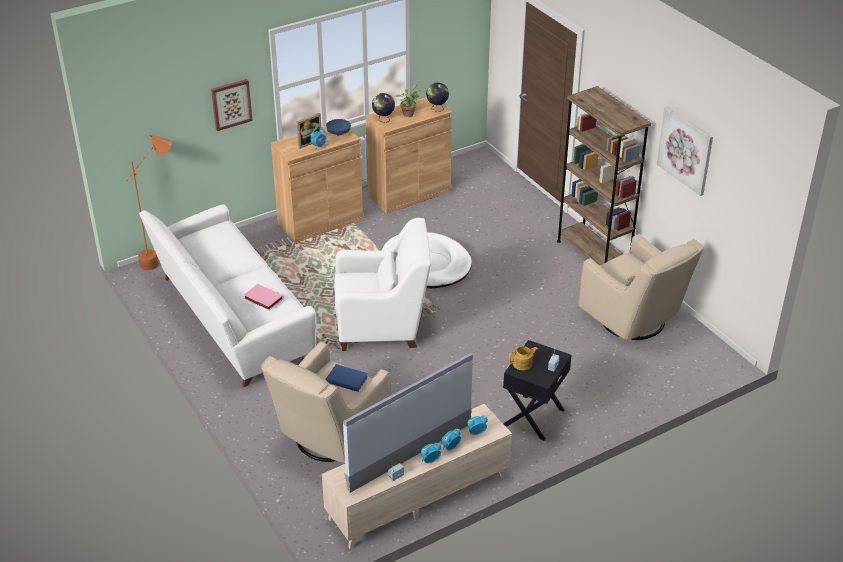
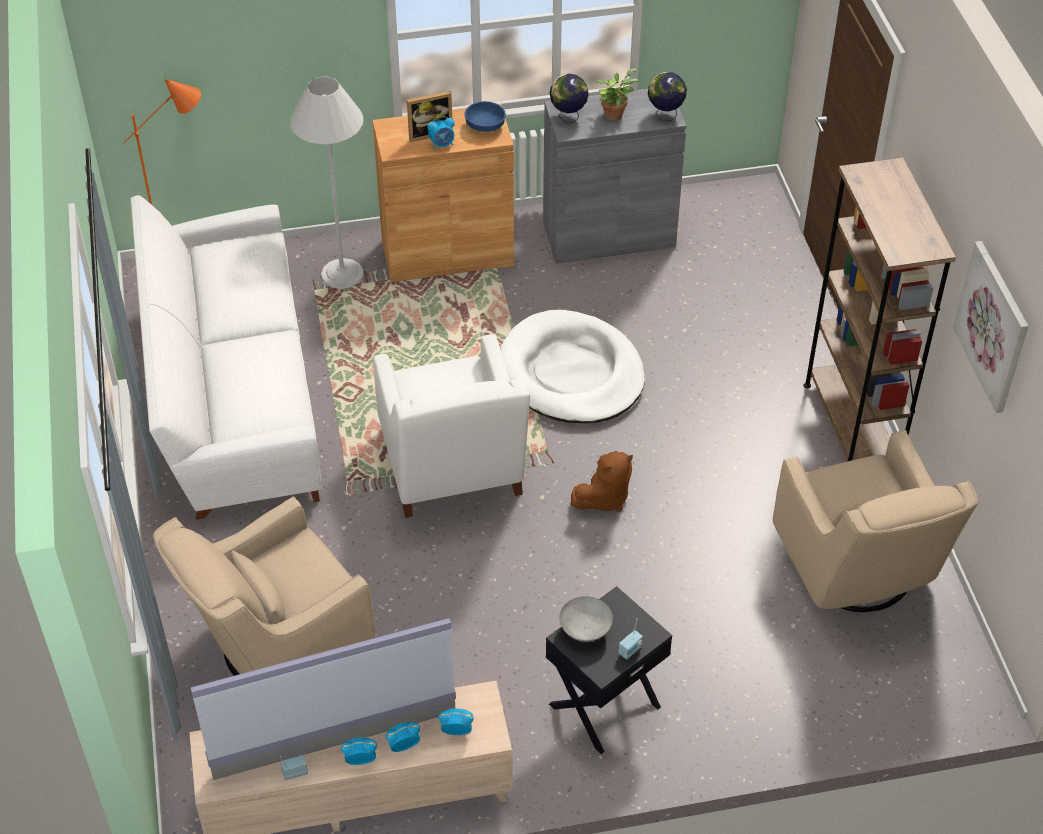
camera: 20 degrees right, 10 degrees up
(231, 104) = (312, 49): picture -> none
(262, 299) = (252, 392): pink book -> none
(263, 245) = (342, 274): none -> white floor lamp
(347, 379) = (311, 572): blue book -> none
(383, 325) = (452, 468): white armchair -> white armchair turned 60 degrees clockwise
(409, 194) = (609, 235): brown cabinet -> grey cabinet
(478, 319) = (604, 498): none -> brown plush toy
(523, 364) = (584, 630): teapot -> grey bowl

